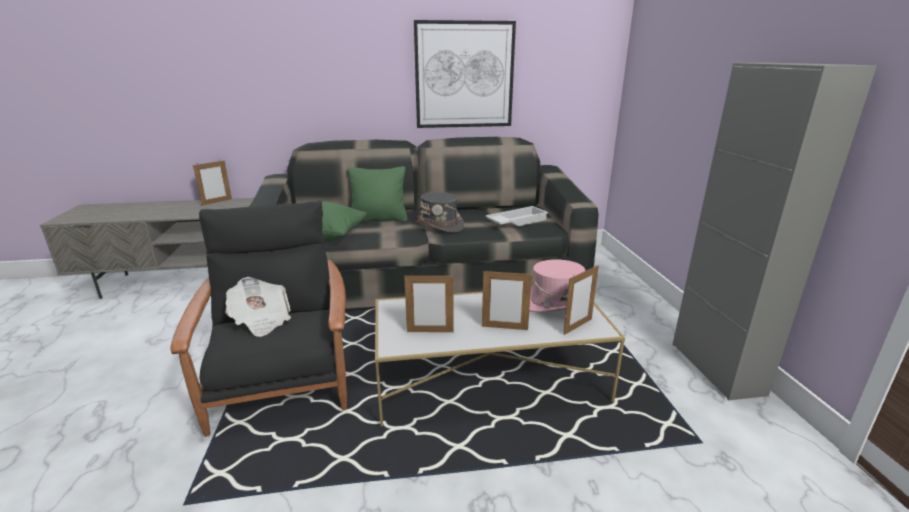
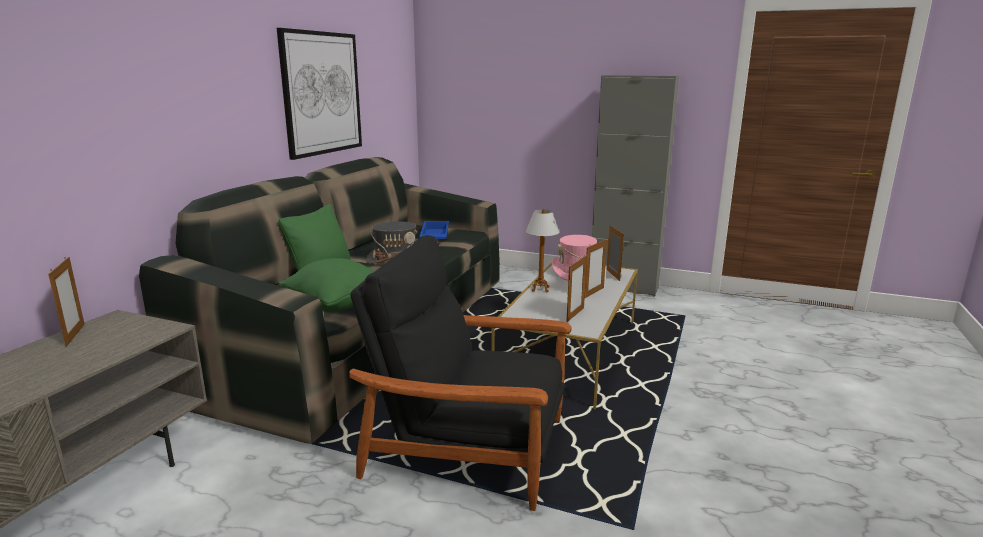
camera: 60 degrees left, 5 degrees down
(261, 320) = (482, 373): newspaper -> none
(479, 299) = (540, 289): none -> table lamp
(516, 221) = (434, 236): white tray -> blue tray

